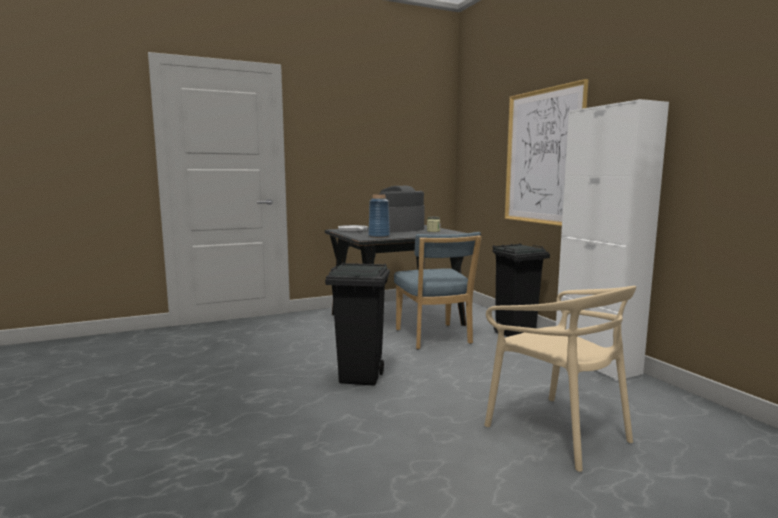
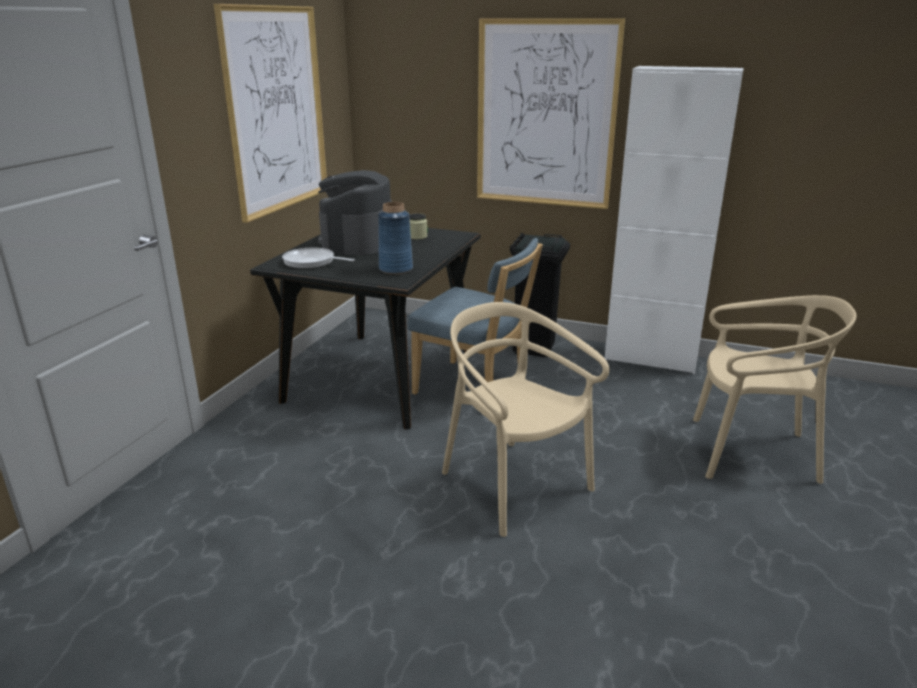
camera: 45 degrees left, 15 degrees up
(361, 378) = (514, 485): black trash can -> beige chair
(381, 154) = (276, 110): none -> picture

